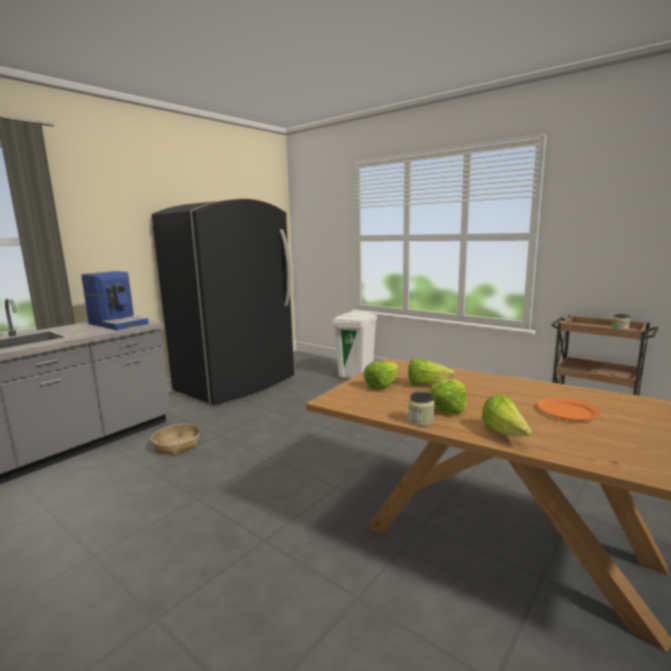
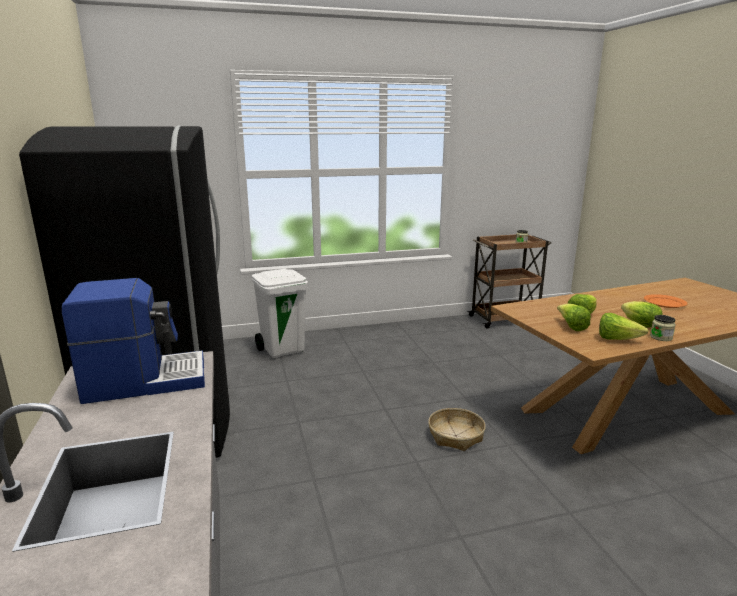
camera: 55 degrees left, 5 degrees up
(177, 445) = (301, 521): basket -> basket (455, 435)
(505, 433) = (694, 325): lettuce -> lettuce (617, 339)

